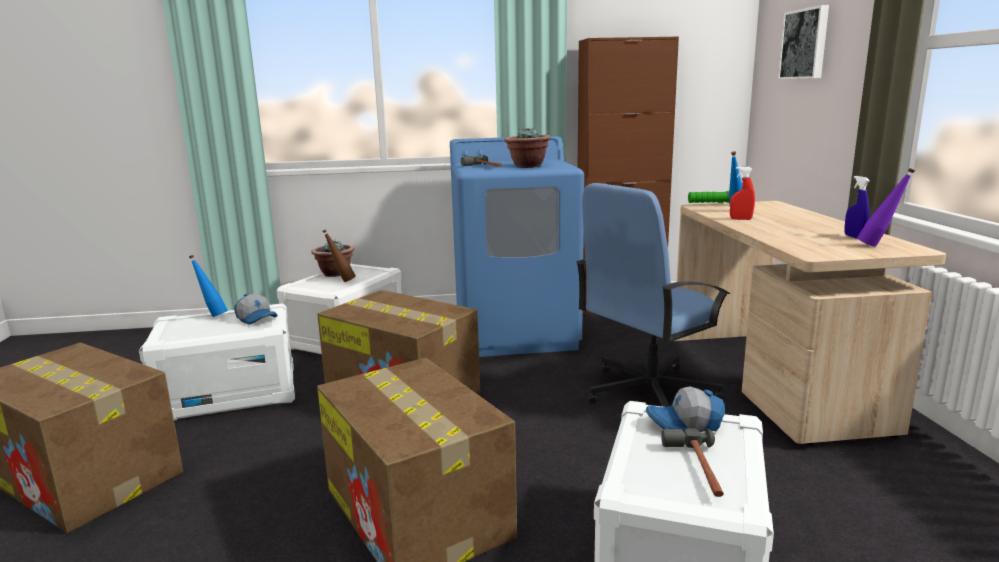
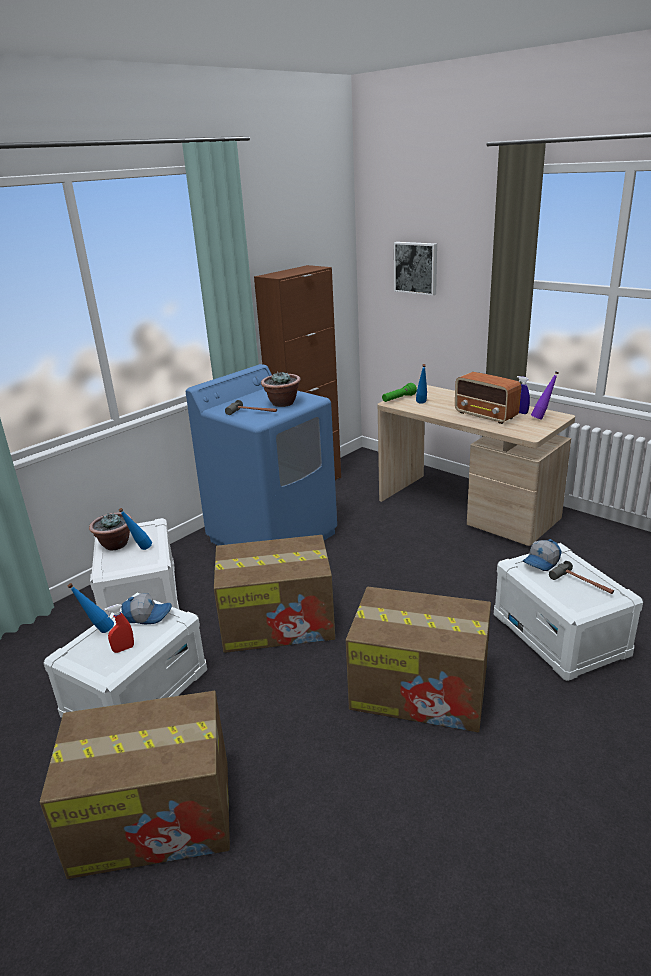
camera: 40 degrees left, 10 degrees up
(341, 281) = (140, 550): brown bottle -> blue bottle
(648, 392) = (419, 547): blue office chair -> none
(740, 219) = (439, 411): red spray bottle -> red spray bottle (123, 649)
(795, 231) = (486, 415): none -> radio

